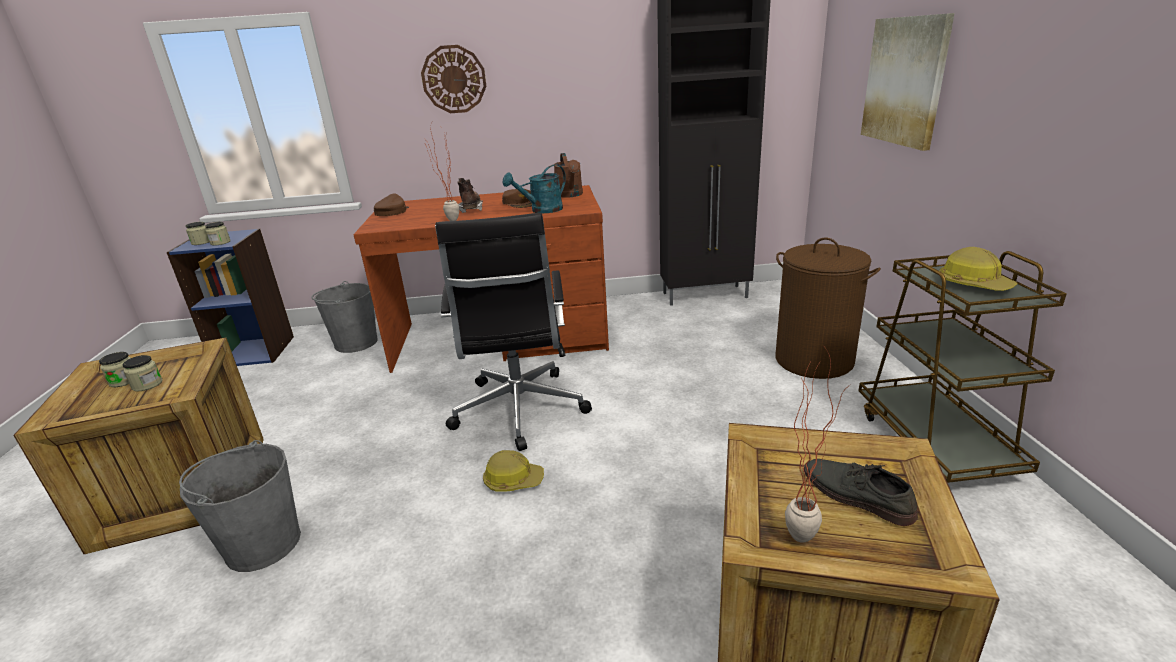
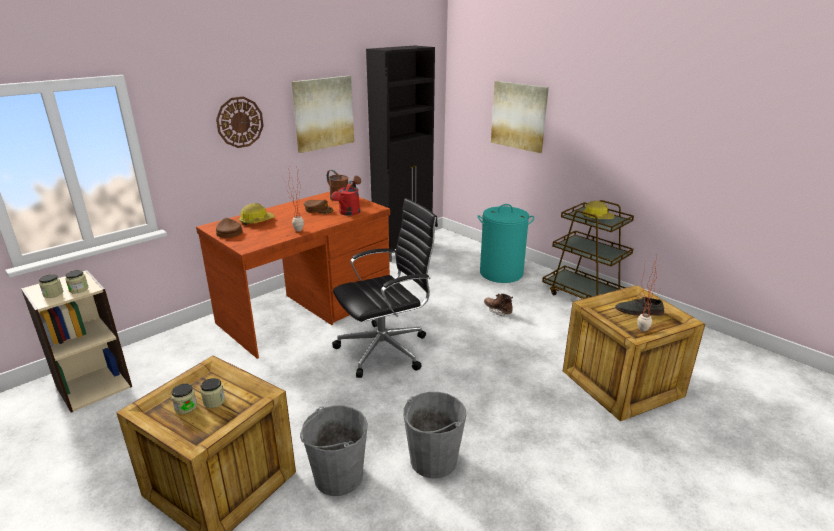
camera: 40 degrees left, 0 degrees up
(255, 351) = (93, 386): blue bookcase -> beige bookcase
(355, 343) = (189, 349): grey bucket -> grey bucket (433, 460)
(471, 209) = (291, 220): brown boot -> brown boot (497, 311)
(513, 480) = (434, 383): hard hat -> hard hat (256, 221)
(519, 411) = (386, 349): black office chair -> black office chair turned 75 degrees counterclockwise
(541, 210) = (348, 213): turquoise watering can -> red watering can
(581, 75) = (323, 113): none -> picture
(814, 360) = (501, 273): brown laundry basket -> turquoise laundry basket

